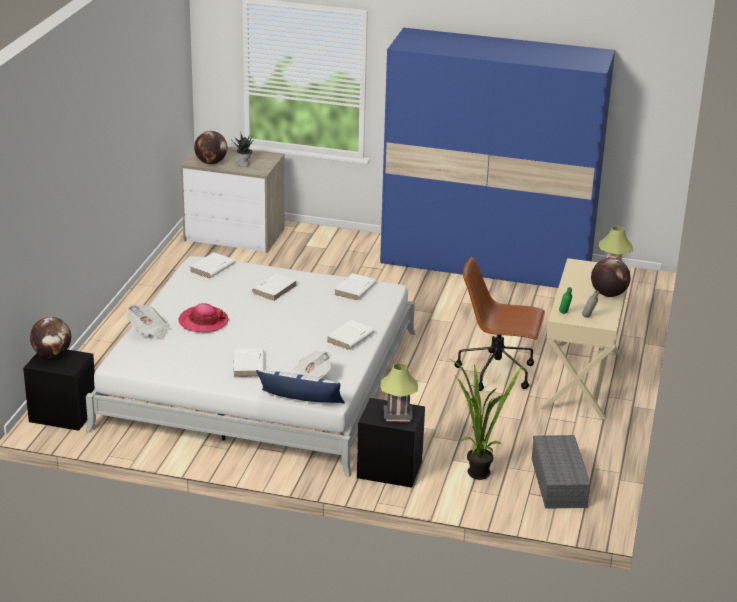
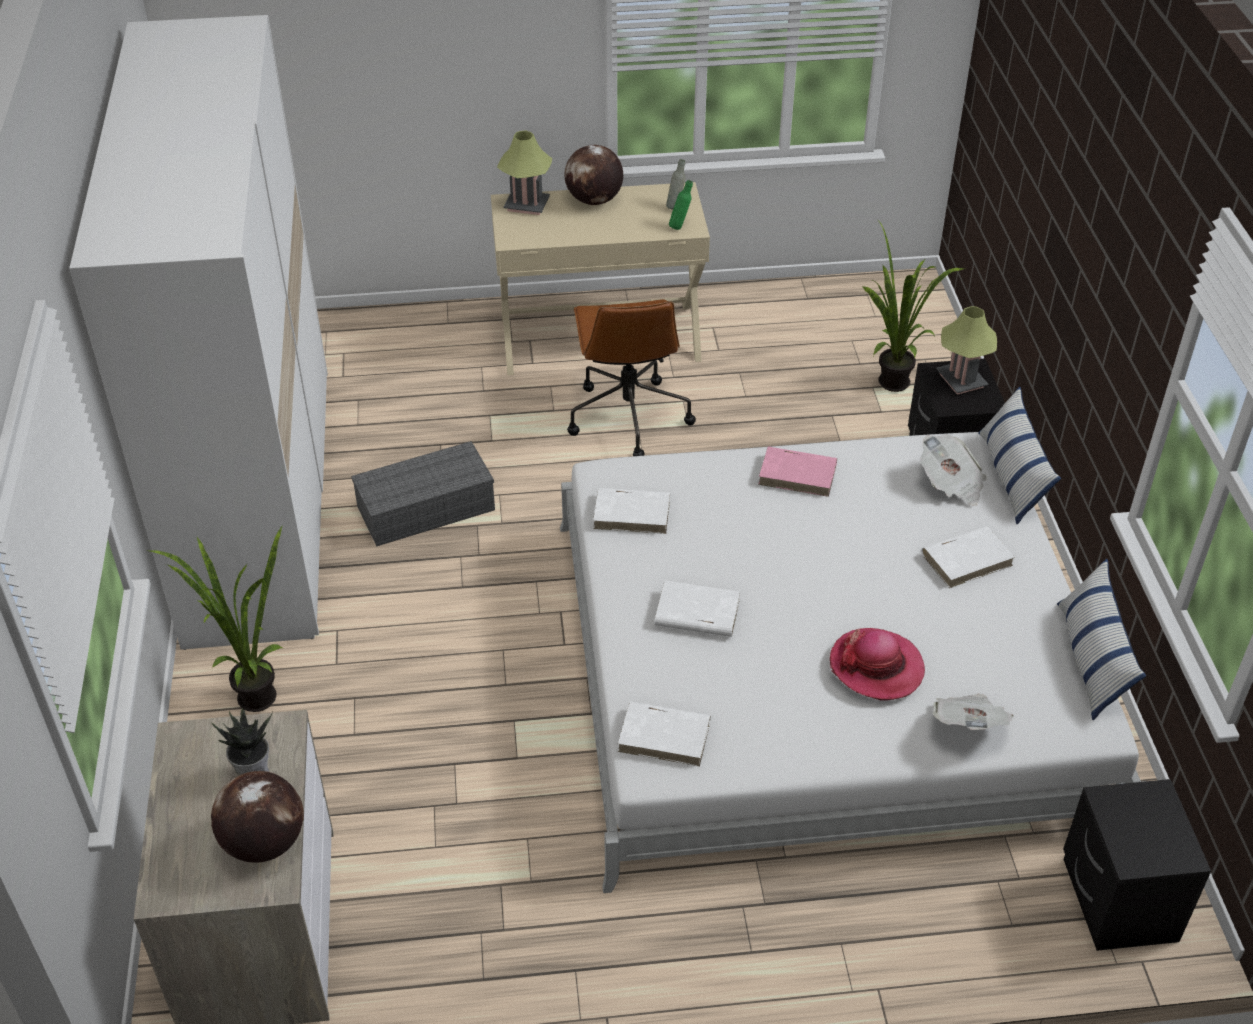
camera: 110 degrees left, 15 degrees up
(52, 354) = (1136, 847): globe -> none
(155, 376) = (1091, 659): none -> pillow
(350, 338) = (798, 474): white book -> pink book
(357, 246) = (250, 695): none -> potted plant
(486, 263) = (261, 501): blue wardrobe -> white wardrobe
(560, 483) = (860, 317): grey storage box -> grey storage box (427, 507)

